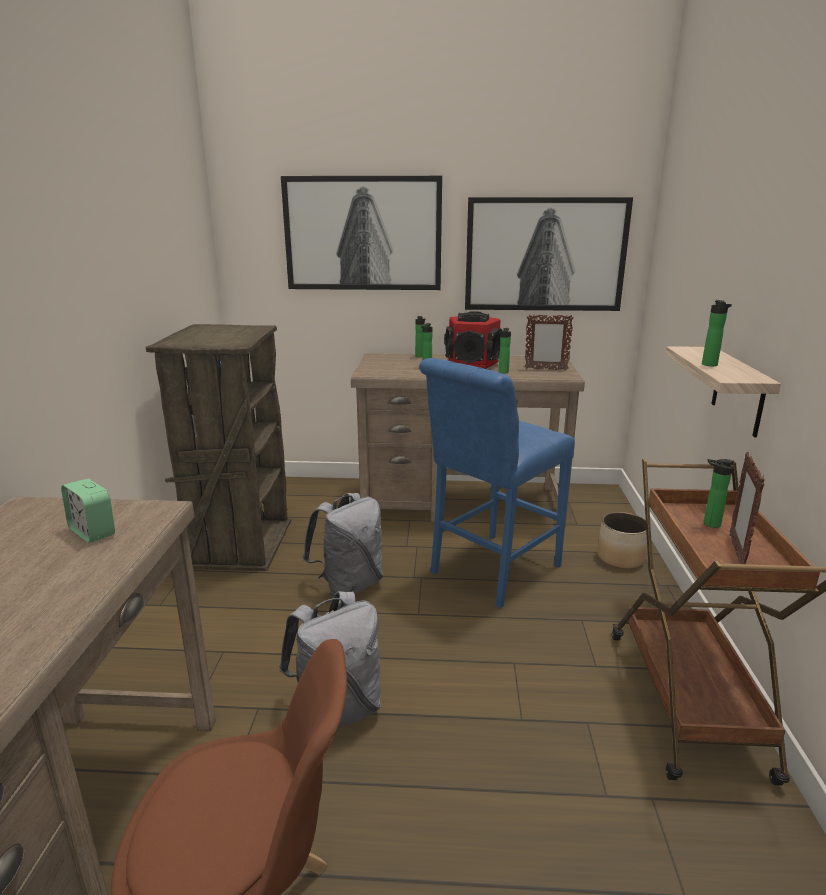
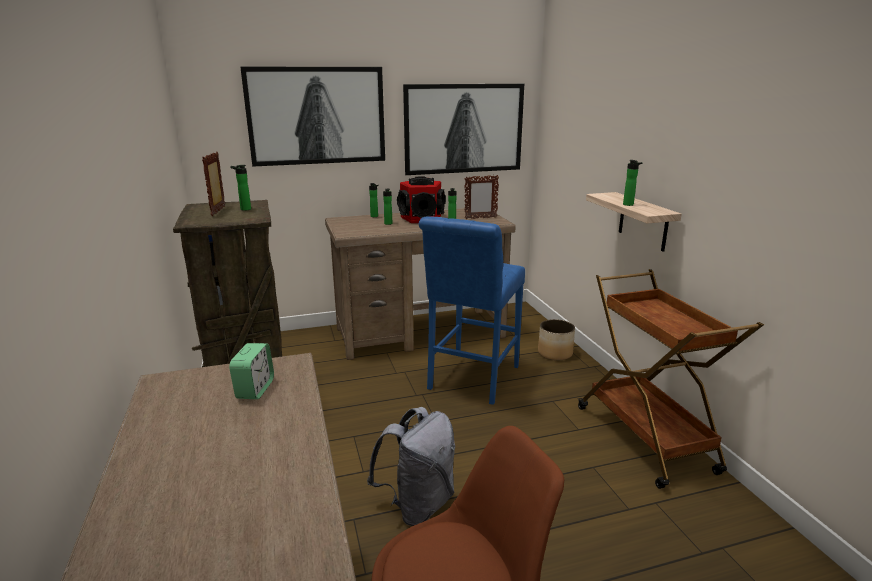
camera: 20 degrees left, 0 degrees up
(92, 532) = (255, 389): alarm clock -> alarm clock turned 105 degrees counterclockwise
(349, 585) = (369, 411): grey backpack -> none
(709, 524) = (652, 313): bottle -> bottle (244, 209)
(736, 552) = (680, 327): picture frame -> picture frame (219, 211)

